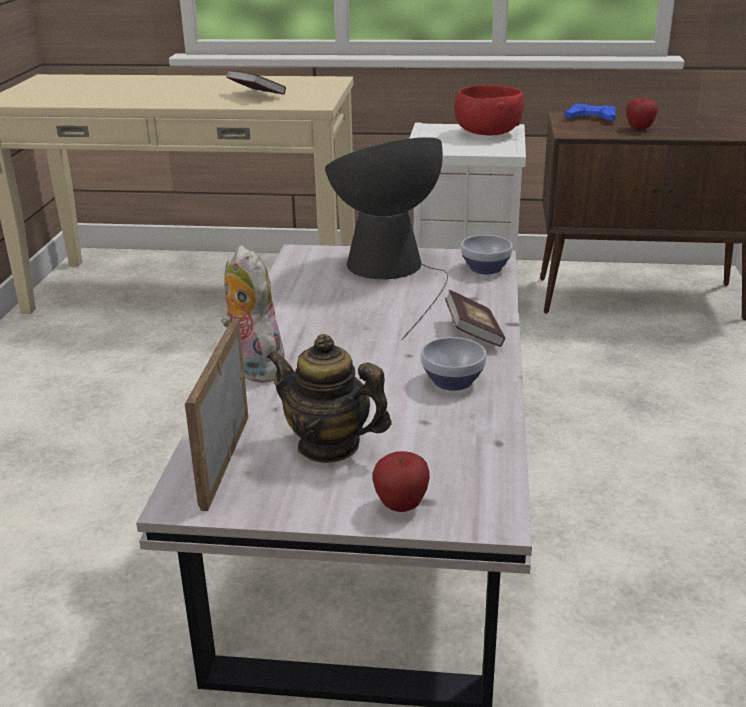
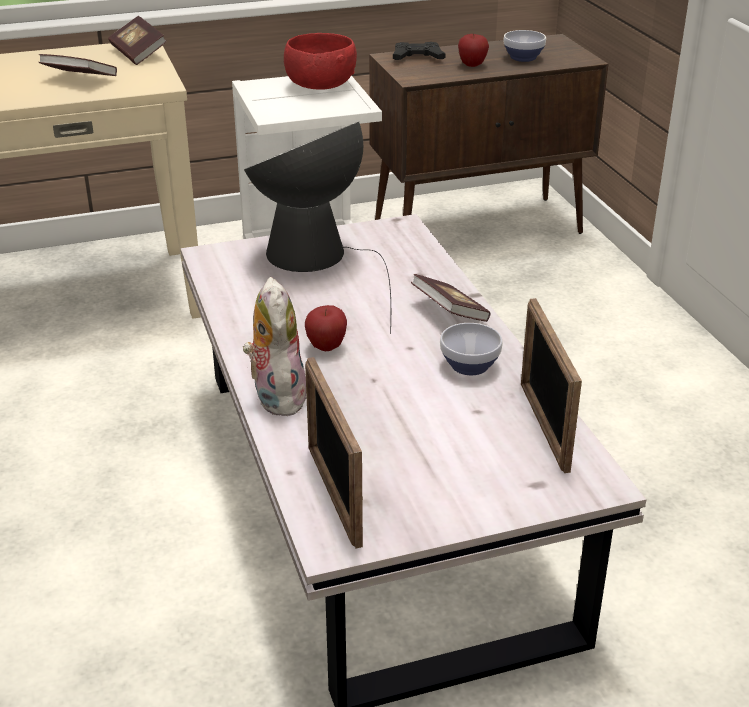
camera: 25 degrees left, 5 degrees up
(253, 368) = (276, 396): plush toy -> plush toy turned 45 degrees clockwise
(323, 84) = (138, 54): none -> book
(329, 445) = (415, 455): teapot -> none
(401, 505) = (521, 494): apple -> apple (326, 347)
(479, 450) = (544, 426): none -> picture frame
(486, 269) = (407, 240): bowl -> bowl (524, 58)
(591, 118) = (417, 57): blue game controller -> black game controller

